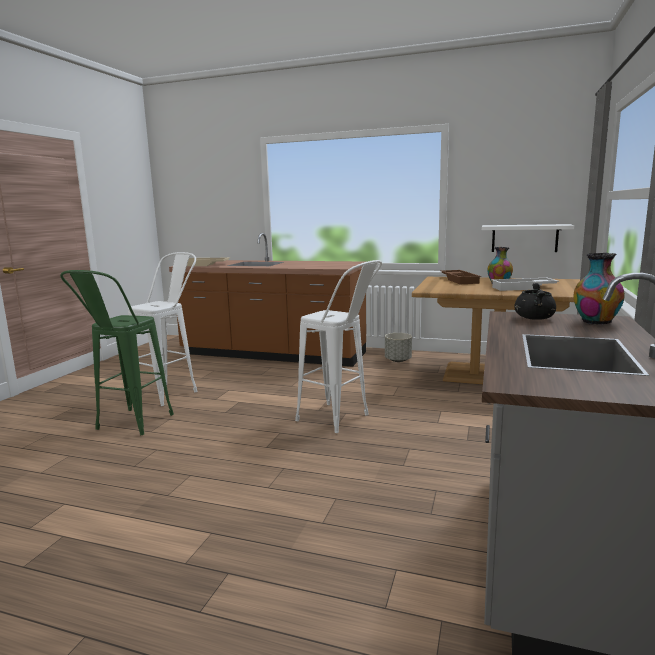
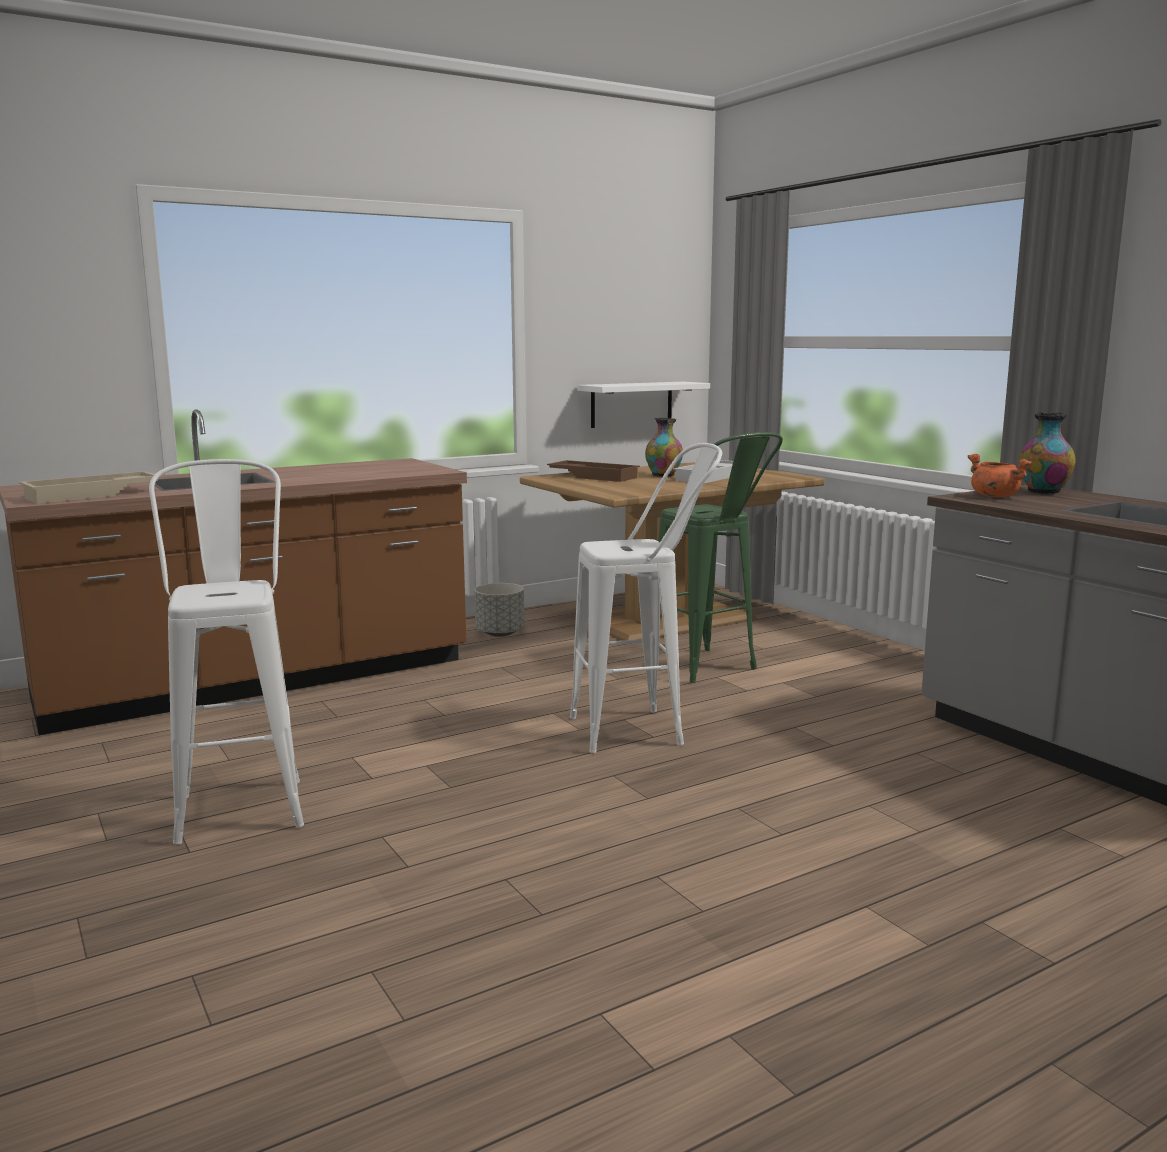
camera: 50 degrees left, 0 degrees up
(128, 426) = (338, 881): green stool -> green stool (711, 670)
(534, 318) = (994, 496): black cooking pot -> orange cooking pot

